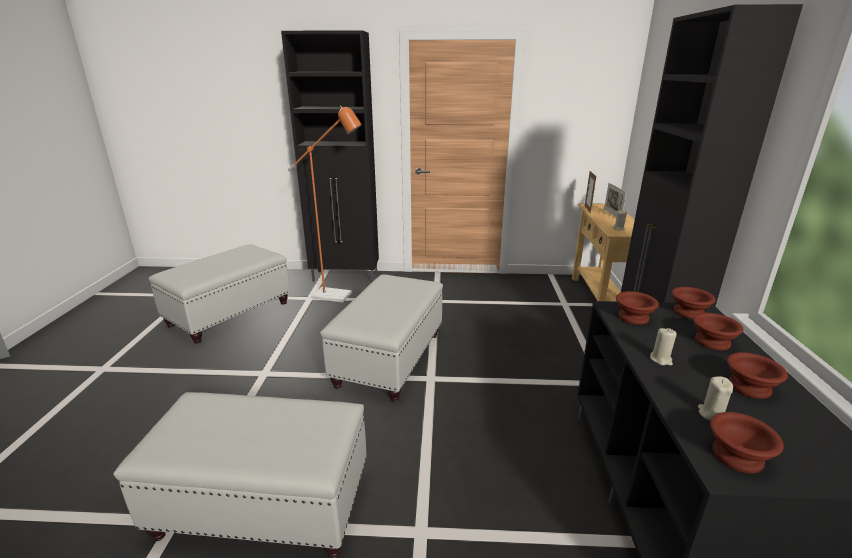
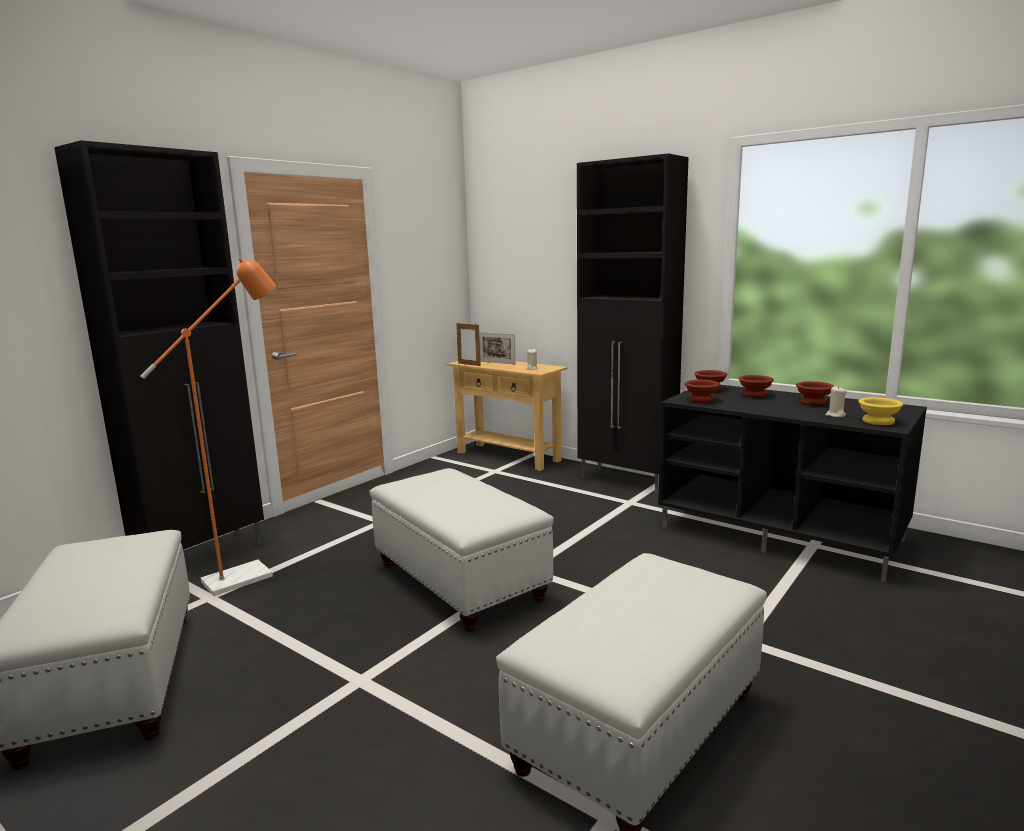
camera: 55 degrees left, 10 degrees down
(661, 359) = (765, 408): beige candle -> none
(736, 455) = (877, 421): brown bowl -> yellow bowl

